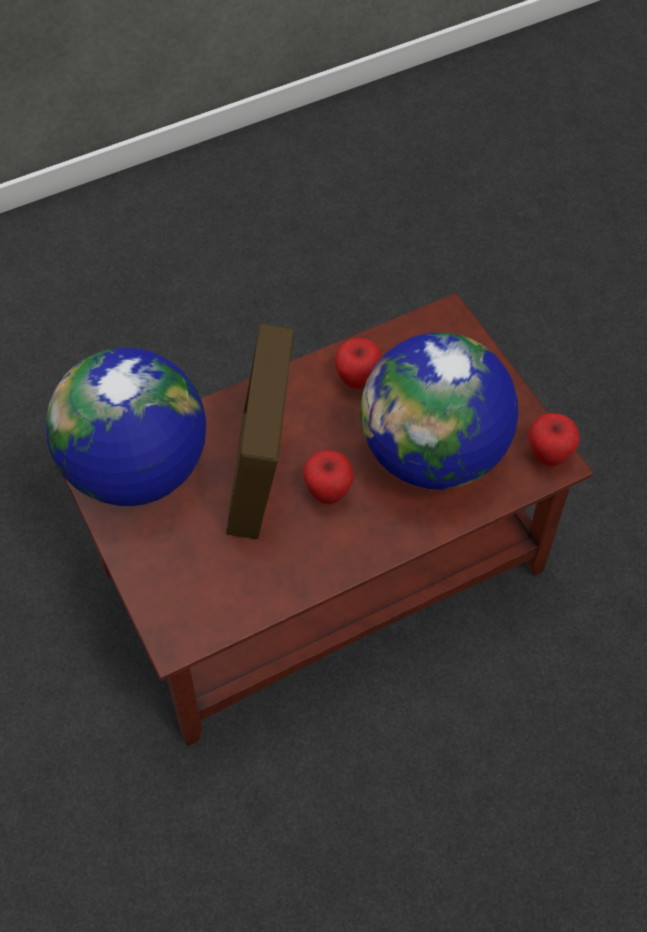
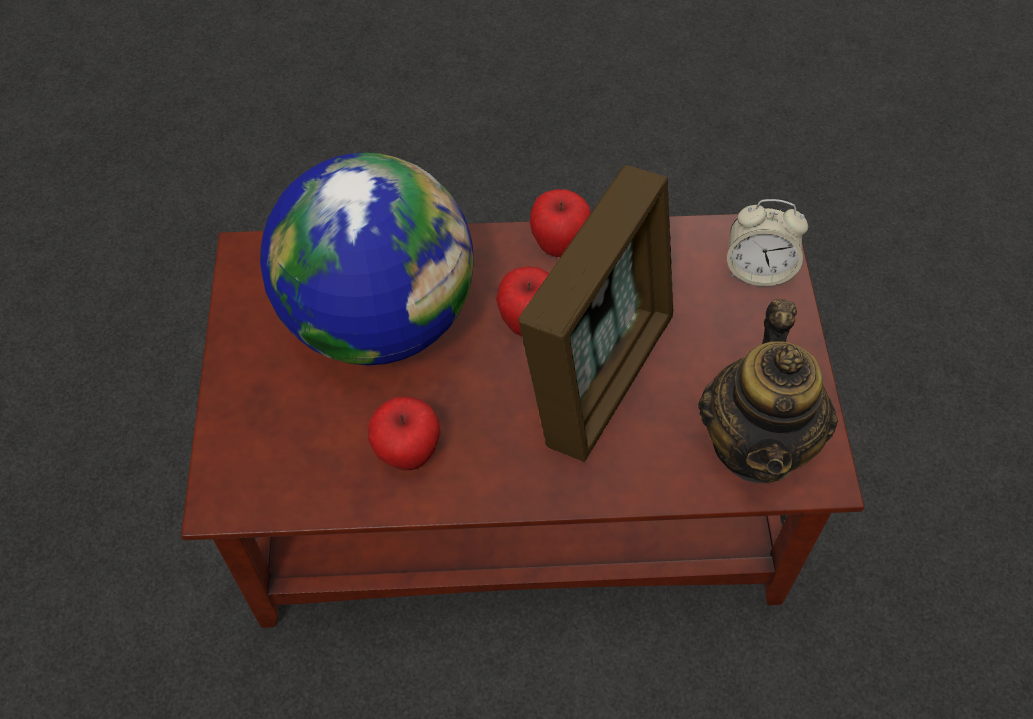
camera: 155 degrees left, 0 degrees up
(136, 470) = (756, 444): globe -> teapot
(175, 605) = (758, 270): none -> alarm clock
(548, 455) = (251, 267): apple -> apple (559, 245)

